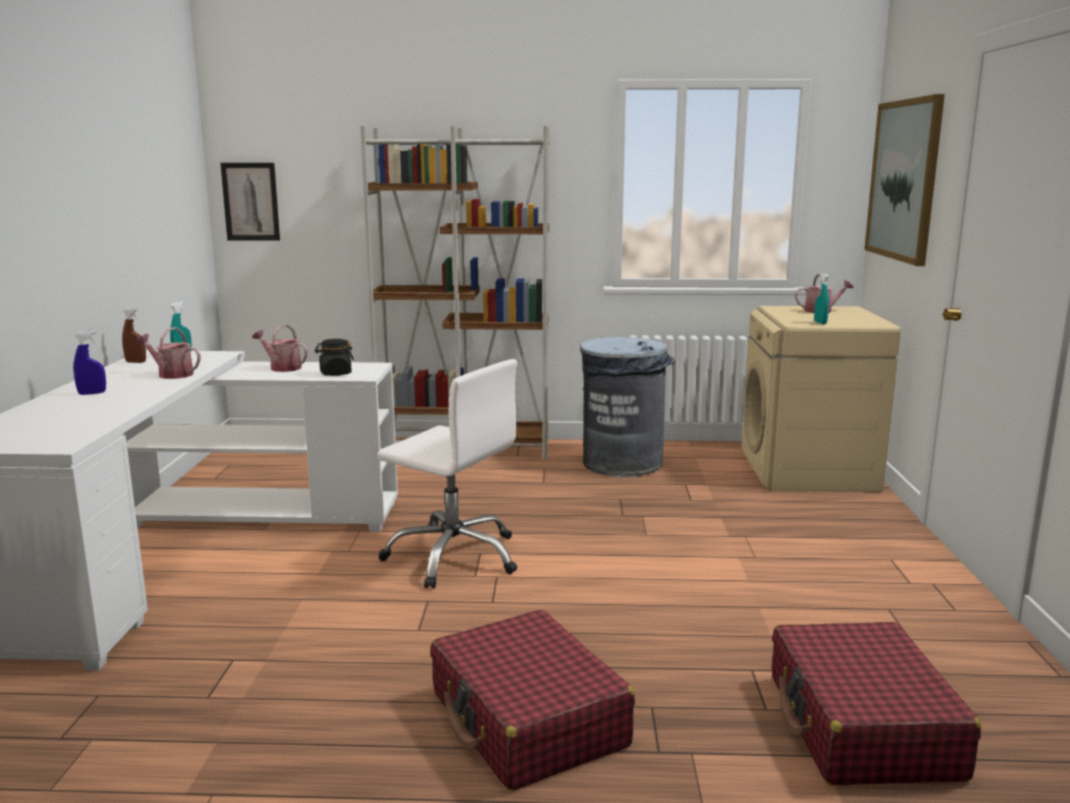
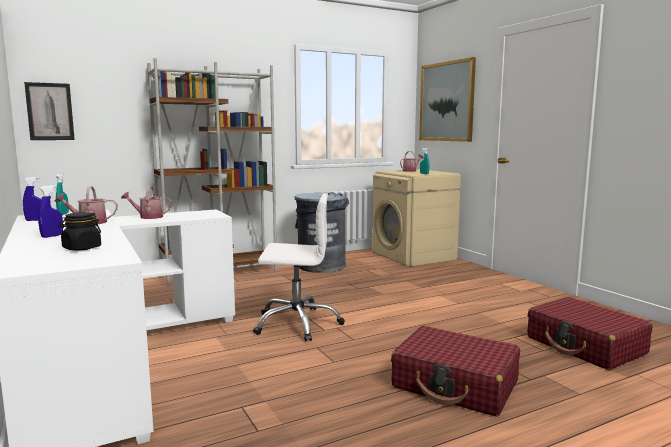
camera: 30 degrees left, 5 degrees down
(136, 362) = (35, 220): brown spray bottle -> blue spray bottle
(335, 373) = (195, 216): black jar -> black jar (81, 248)

